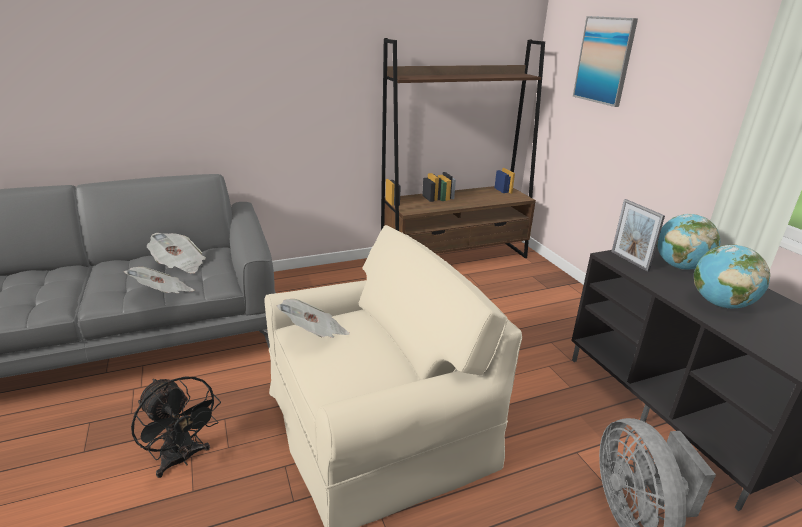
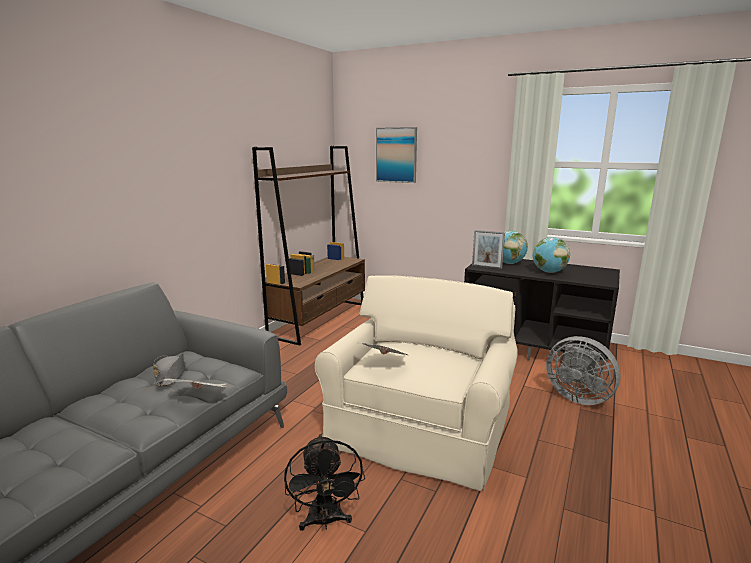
camera: 40 degrees left, 10 degrees down
(179, 265) = (171, 375): newspaper -> grey hat
(182, 459) = (325, 522): black fan -> black fan turned 75 degrees clockwise

